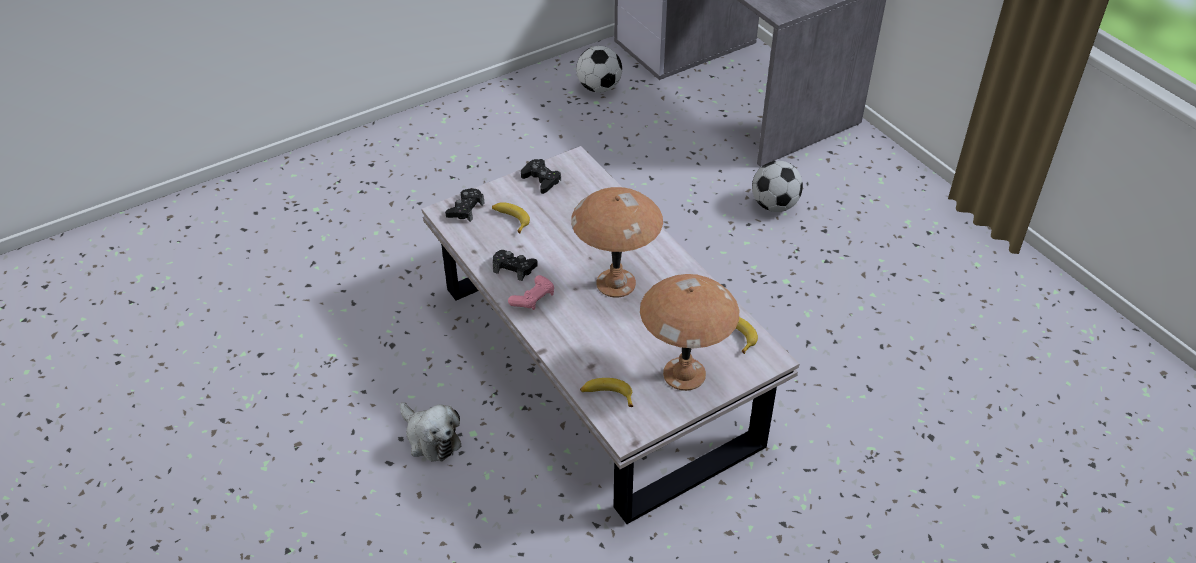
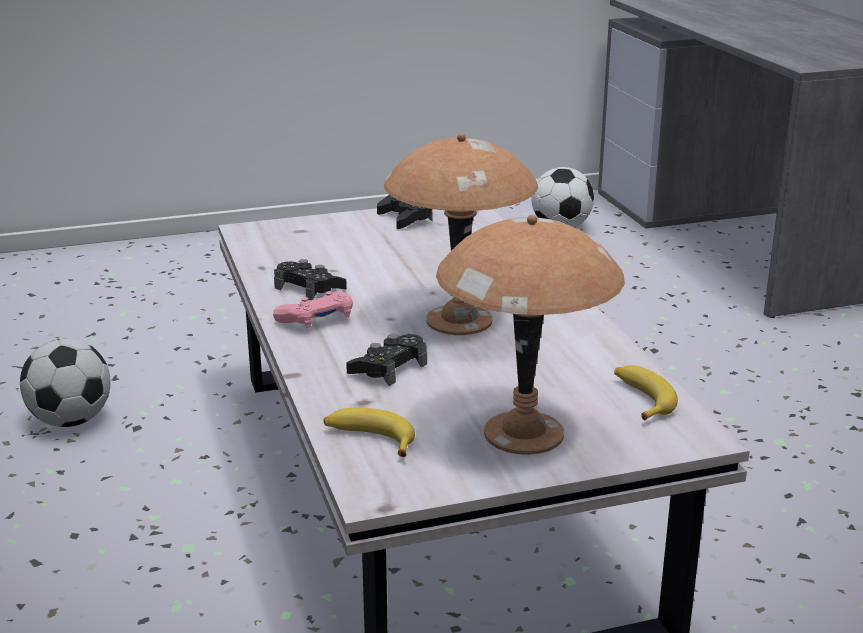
camera: 15 degrees right, 20 degrees down
(430, 438) = (119, 542): plush toy -> none
(465, 209) = (278, 231): black game controller -> black game controller (388, 368)
(510, 219) = (335, 246): banana -> none
(774, 205) = (780, 358): football -> football (71, 420)

